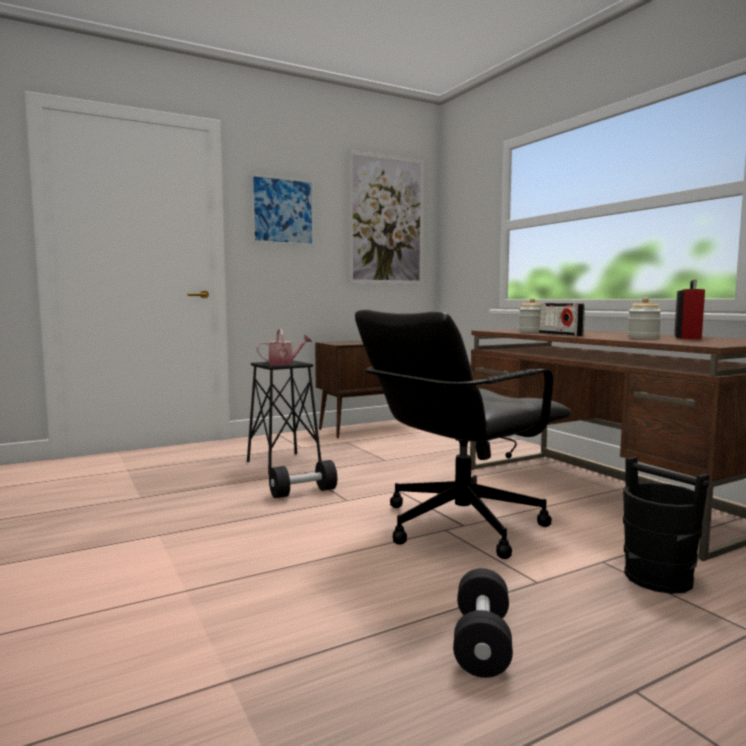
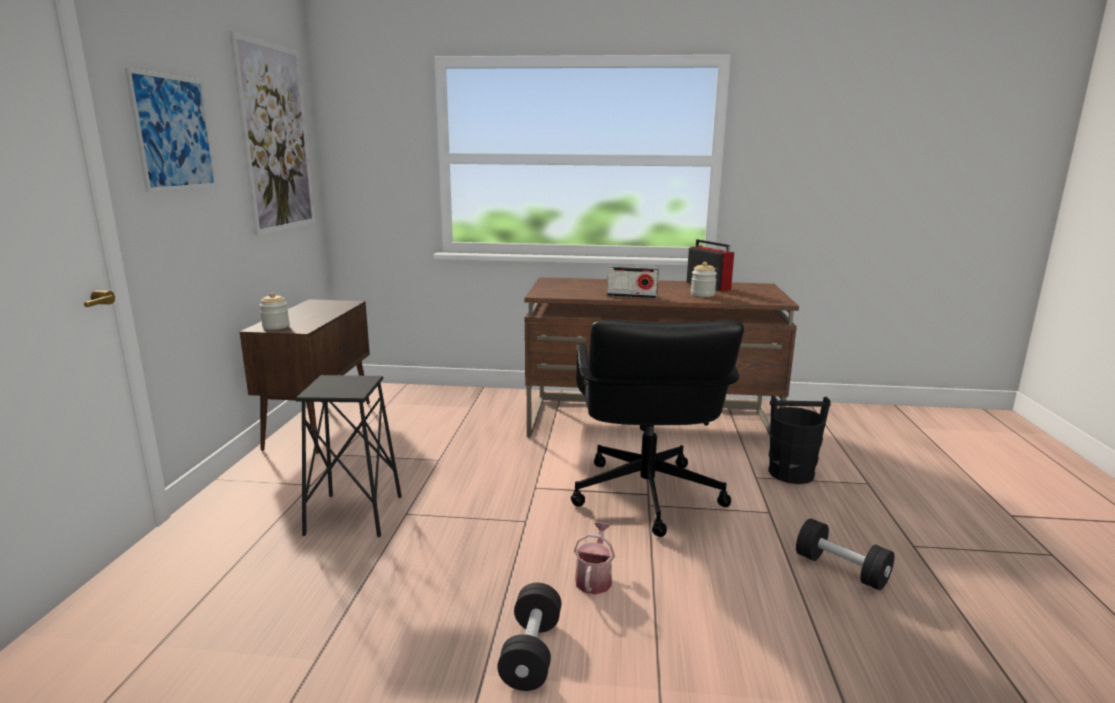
camera: 55 degrees left, 10 degrees up
(284, 363) = (353, 386): watering can -> watering can (594, 578)
(303, 493) = (472, 536): black dumbbell -> black dumbbell (531, 653)
(531, 332) = (587, 293): jar -> jar (276, 326)

